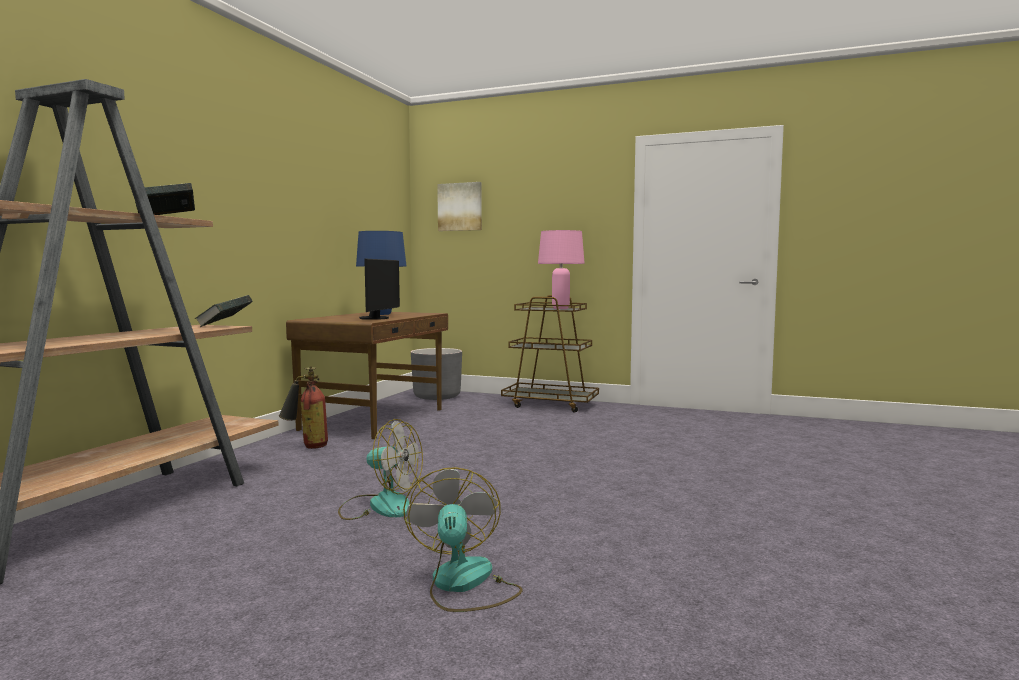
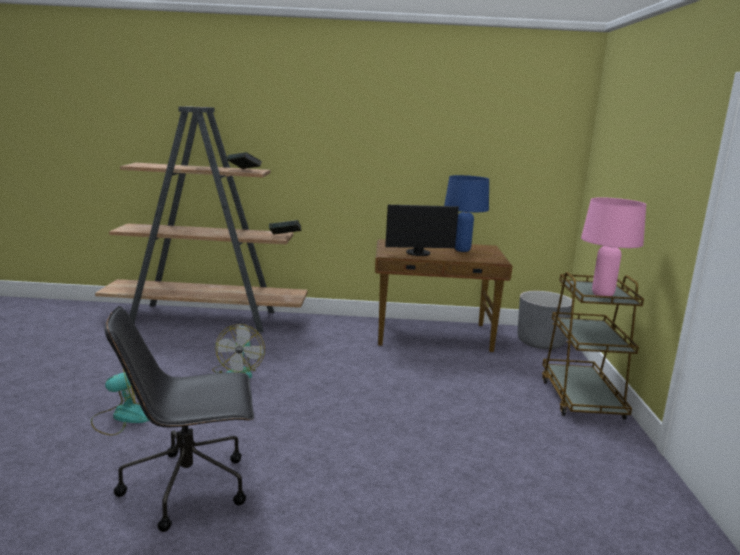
camera: 70 degrees right, 10 degrees up
(306, 446) = (346, 330): fire extinguisher -> none
(460, 207) = (610, 151): picture -> none
(669, 541) = (189, 486): none -> black office chair

